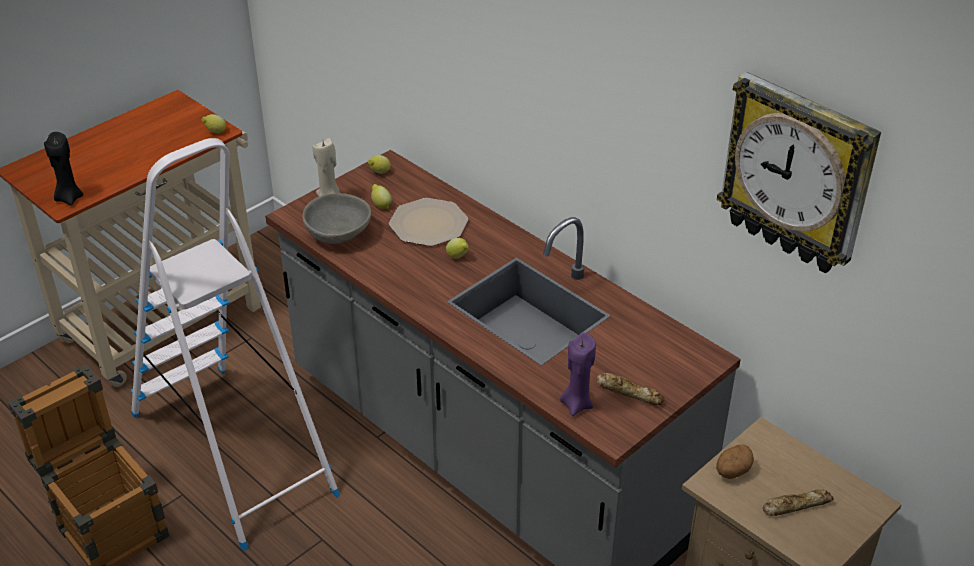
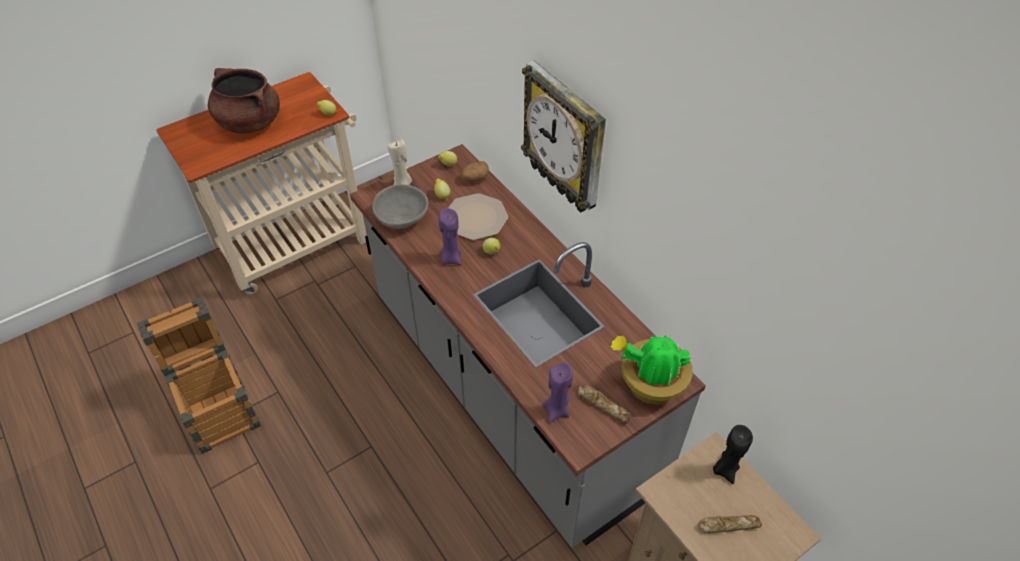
camera: 10 degrees right, 10 degrees up
(69, 198) = (203, 161): black candle -> black candle (725, 469)
(116, 151) = (249, 122): none -> brown cooking pot
(231, 452) = (320, 361): white step ladder -> none
(409, 268) = (450, 258): none -> purple candle
(677, 366) = (649, 385): none -> potted plant
(732, 471) = (680, 482): potato -> potato (475, 178)
(797, 174) = (772, 262): wall clock -> wall clock (565, 140)

